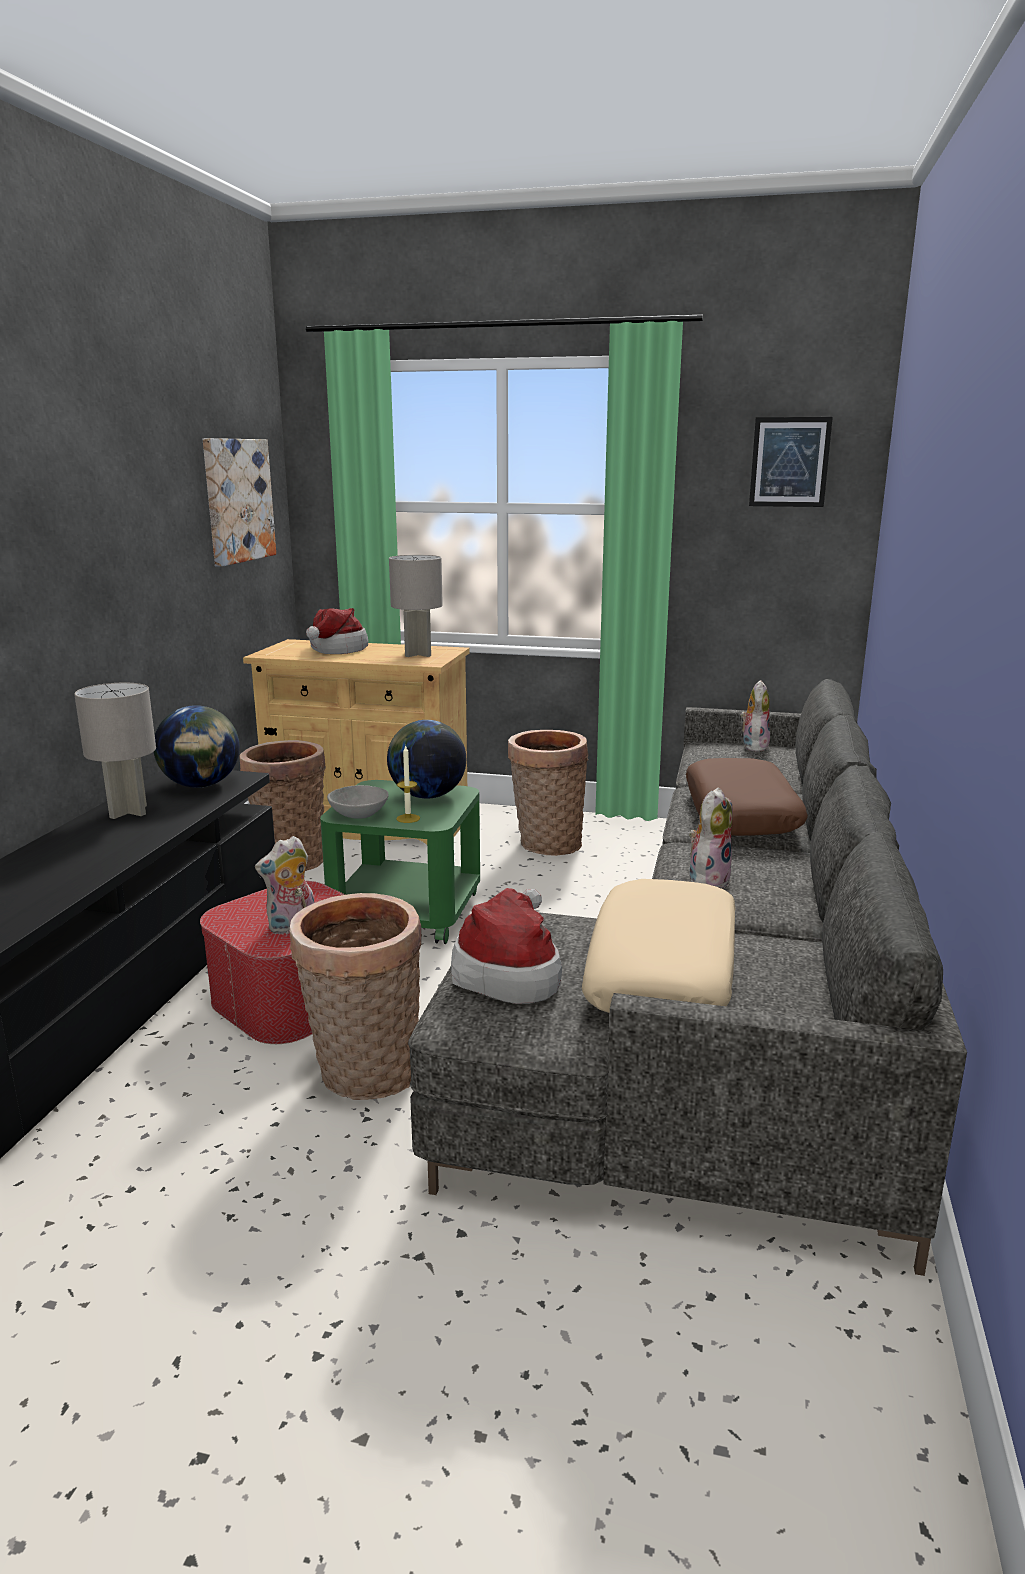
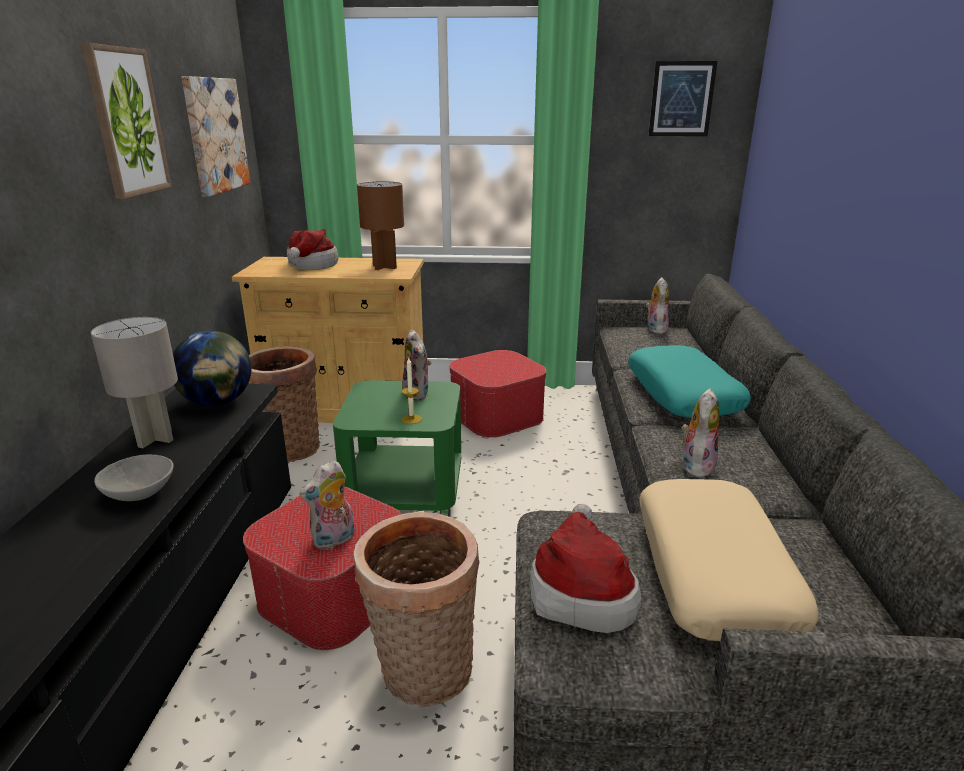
camera: 10 degrees left, 5 degrees up
(136, 486) = (127, 122): none -> picture
(359, 815) = (367, 418): grey bowl -> grey bowl (140, 493)
(417, 654) = (384, 267): grey table lamp -> brown table lamp
(427, 796) = (418, 394): globe -> plush toy
(546, 844) = (496, 415): basket -> ottoman
(742, 814) = (683, 394): brown pillow -> turquoise pillow

